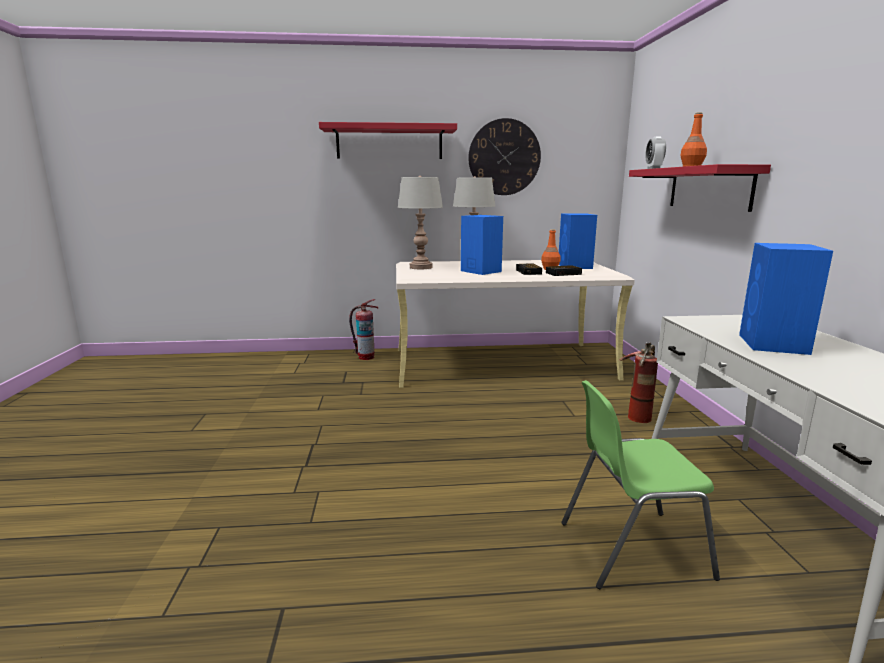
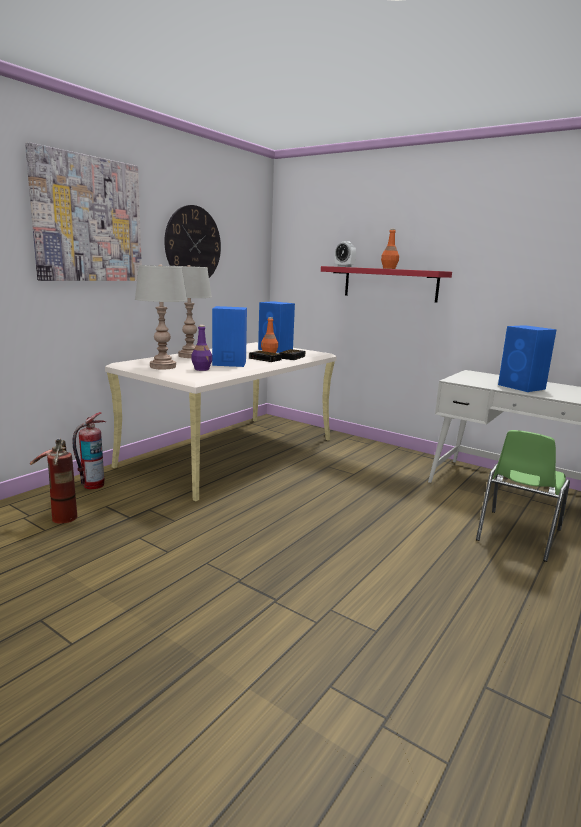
camera: 50 degrees left, 0 degrees up
(389, 142) = (88, 220): red shelf -> picture
(441, 272) = (202, 369): none -> purple bottle
(637, 414) = (380, 460): fire extinguisher -> fire extinguisher (62, 514)

